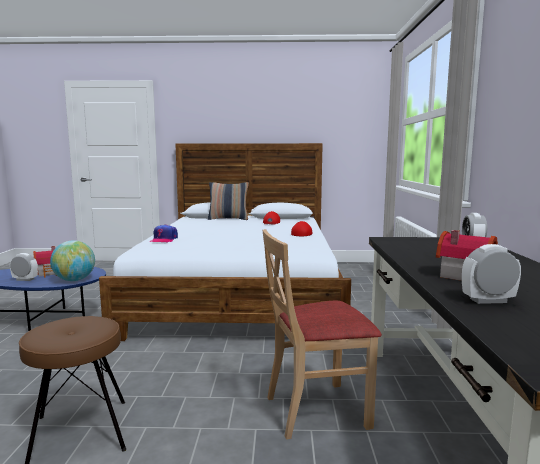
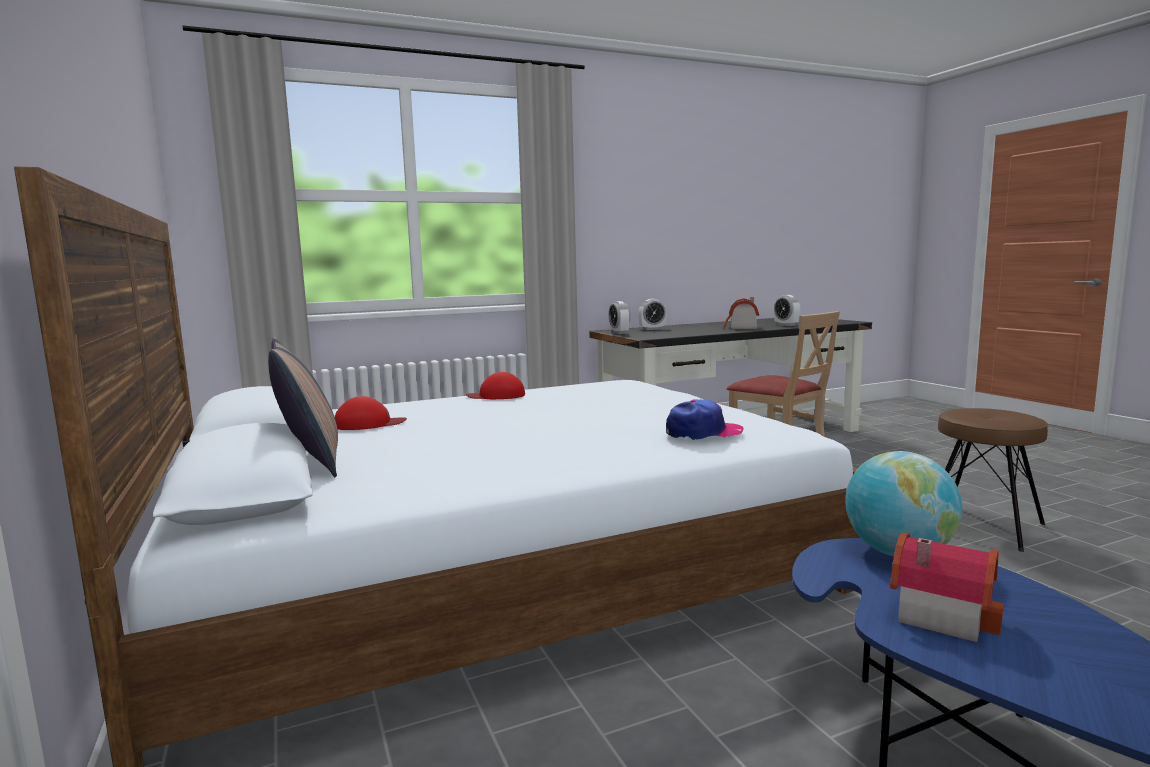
camera: 115 degrees left, 0 degrees up
(25, 279) = (1029, 613): alarm clock -> alarm clock (619, 333)

